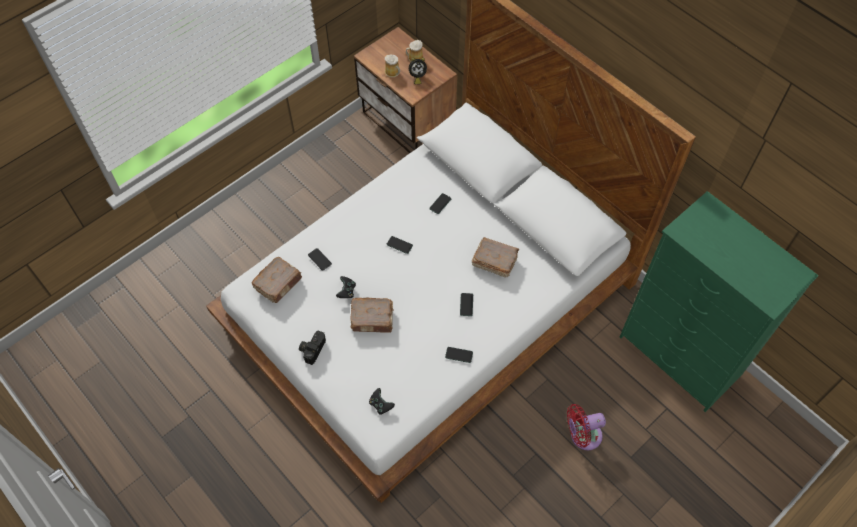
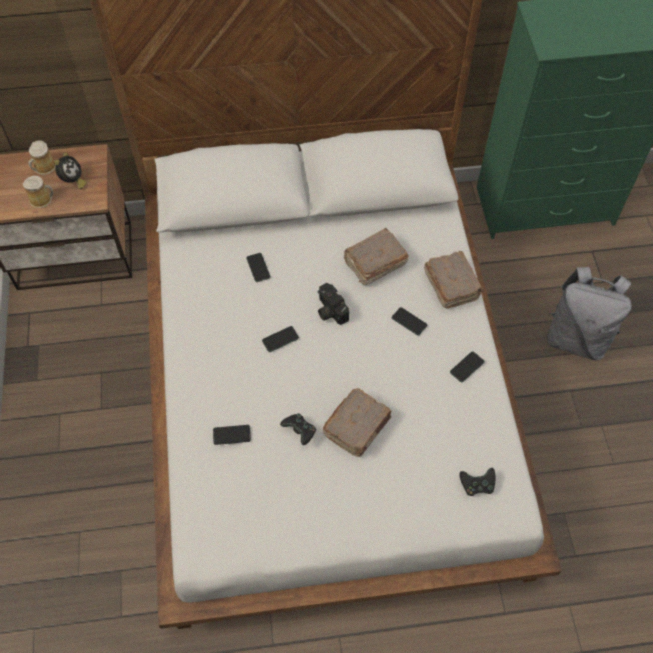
camera: 55 degrees left, 0 degrees up
(278, 283) = (228, 502): brown book -> brown book (451, 285)
(312, 349) = (349, 518): camera -> camera (329, 310)
(582, 436) = (576, 337): red fan -> grey backpack

